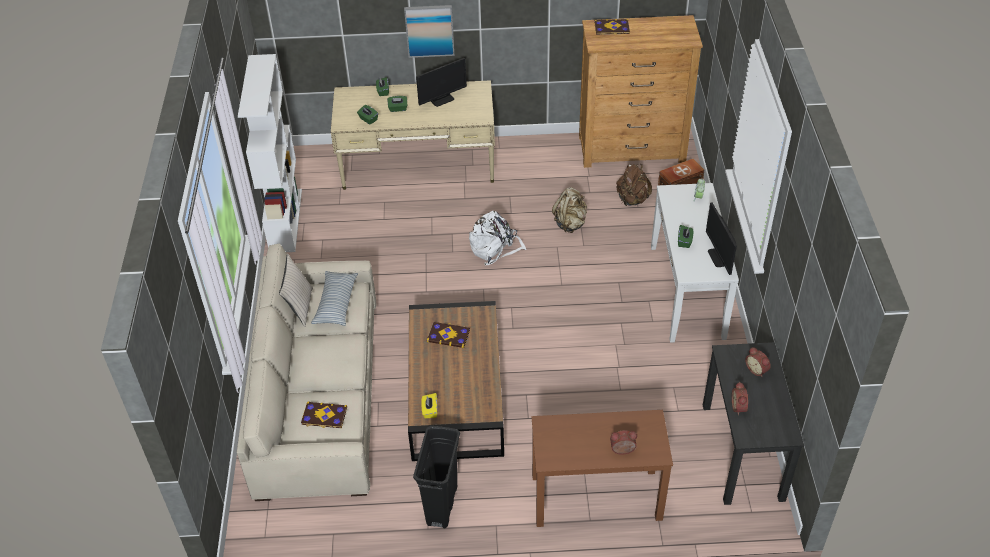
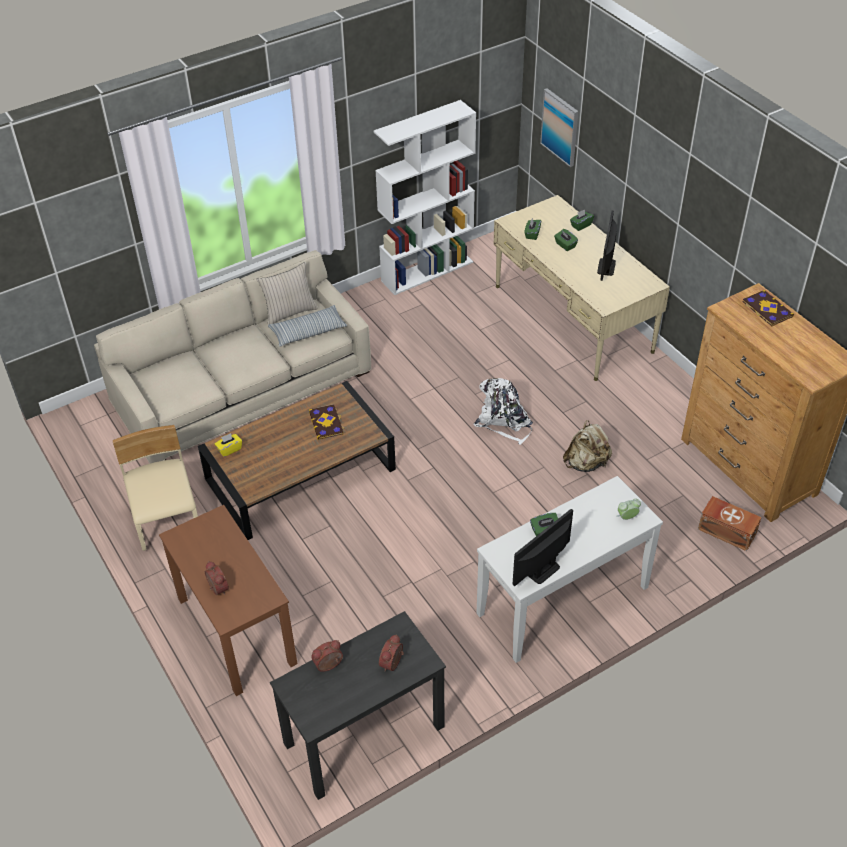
camera: 60 degrees right, 0 degrees up
(324, 416) = (176, 383): book -> none
(429, 30) = (638, 193): picture -> picture (560, 127)
(442, 99) = (606, 267): monitor -> monitor turned 75 degrees clockwise
(442, 505) = (168, 521): black trash can -> beige chair
(632, 200) = (666, 499): brown backpack -> none

